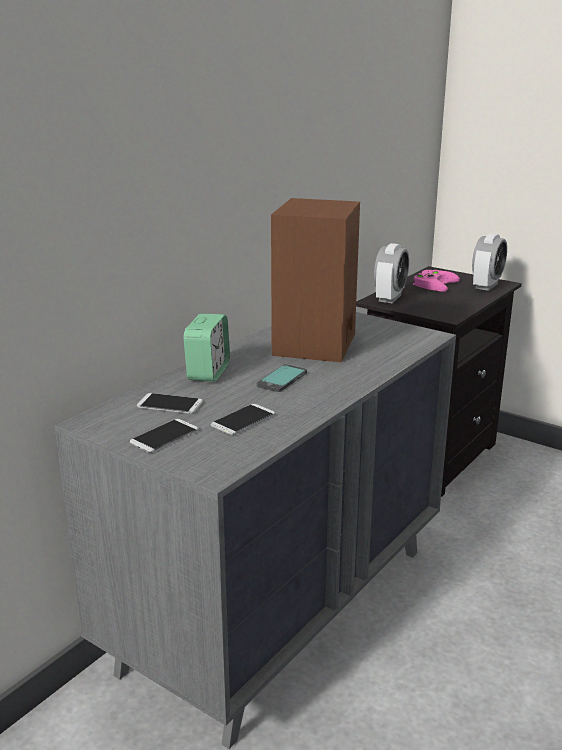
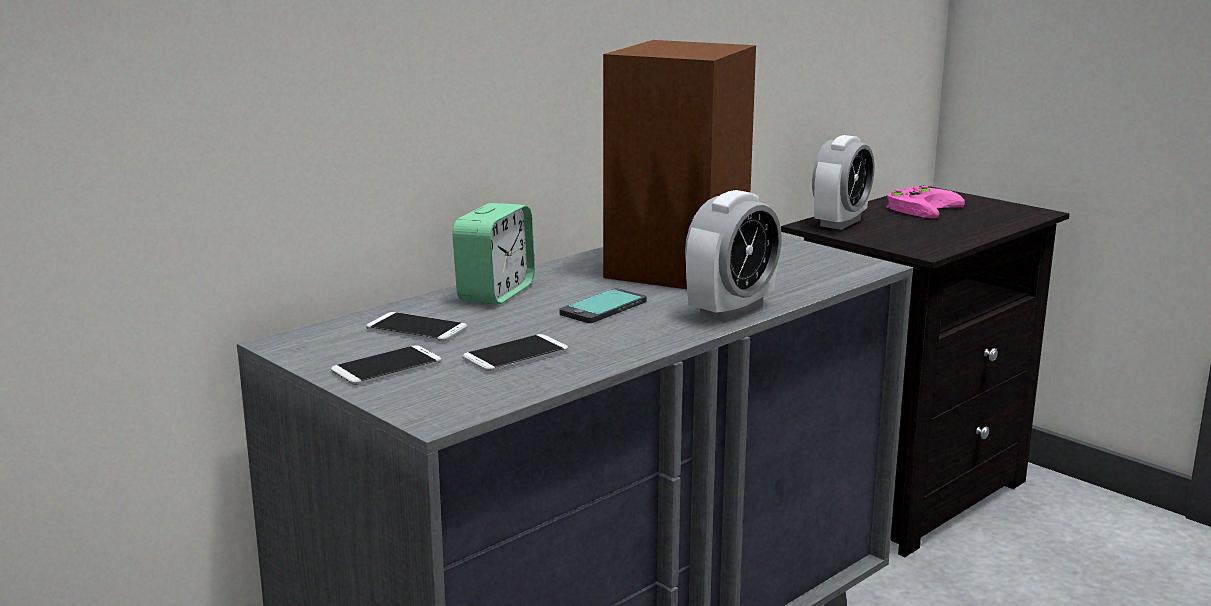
camera: 10 degrees right, 5 degrees down
(486, 286) = (1007, 214): alarm clock -> alarm clock (731, 310)

